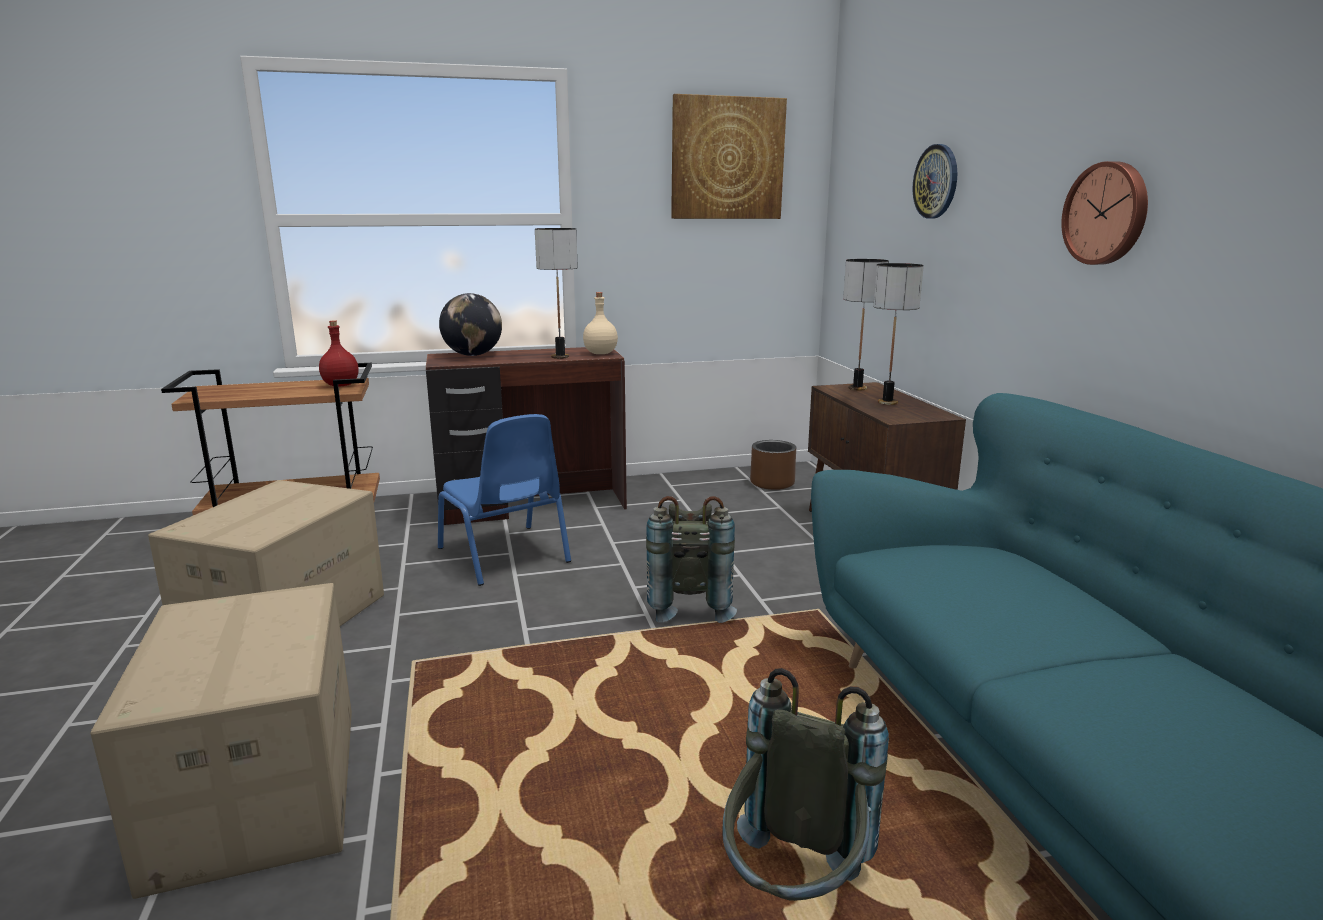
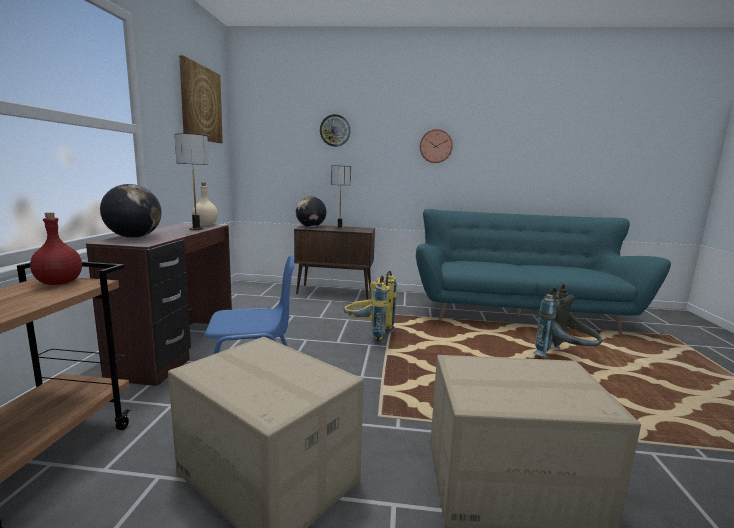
camera: 70 degrees left, 5 degrees down
(688, 605) = (368, 334): grey backpack -> yellow backpack
(772, 483) = (251, 291): brown planter -> none
(857, 388) = (310, 226): table lamp -> globe

